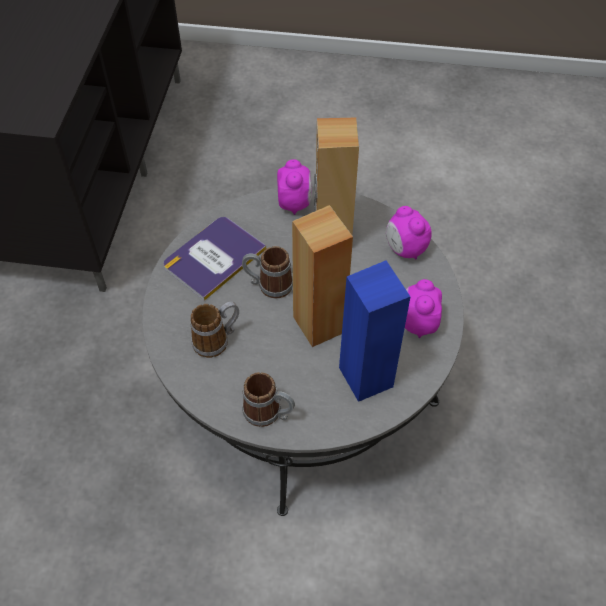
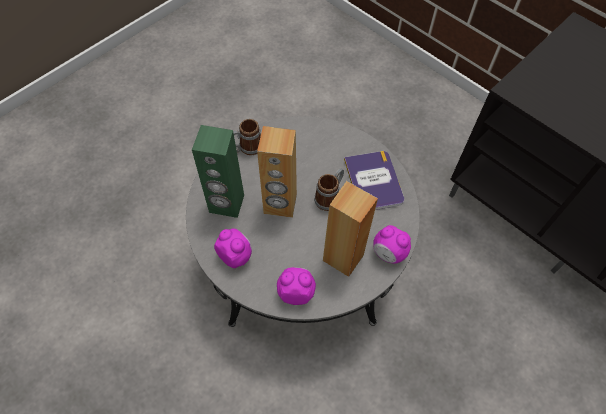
camera: 125 degrees right, 5 degrees up
(217, 340) = (311, 151): mug -> none
(366, 377) = (226, 204): blue speaker -> green speaker

